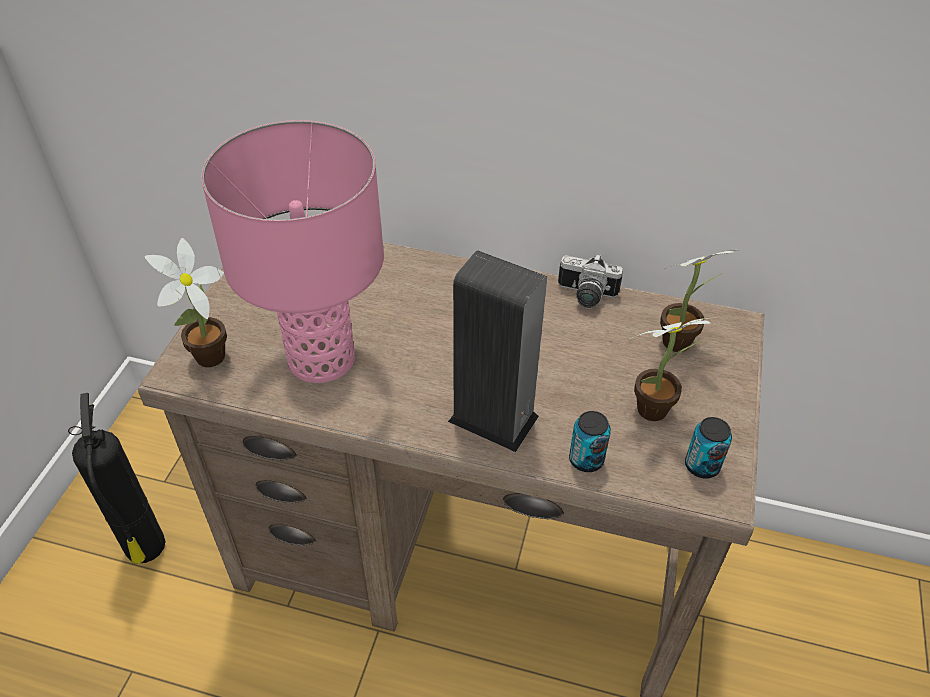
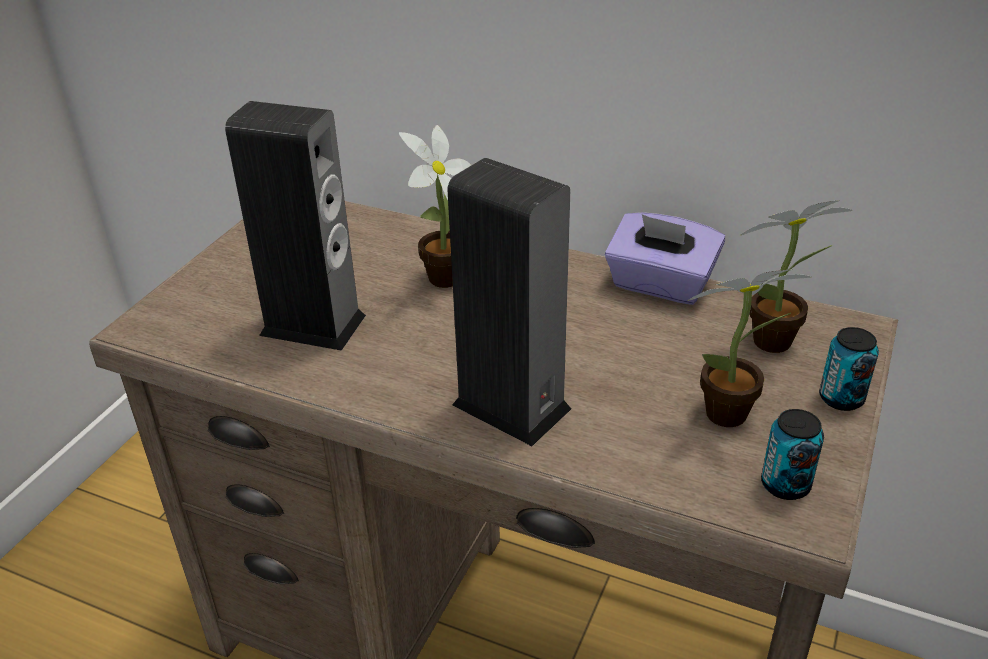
camera: 10 degrees right, 10 degrees down
(145, 548) = (118, 592): fire extinguisher -> none
(206, 360) = (177, 318): potted plant -> potted plant (440, 281)
(320, 357) = (313, 325): pink table lamp -> speaker
(585, 296) = (660, 285): camera -> purple tissue box
(586, 459) = (625, 463): can -> can (841, 398)

